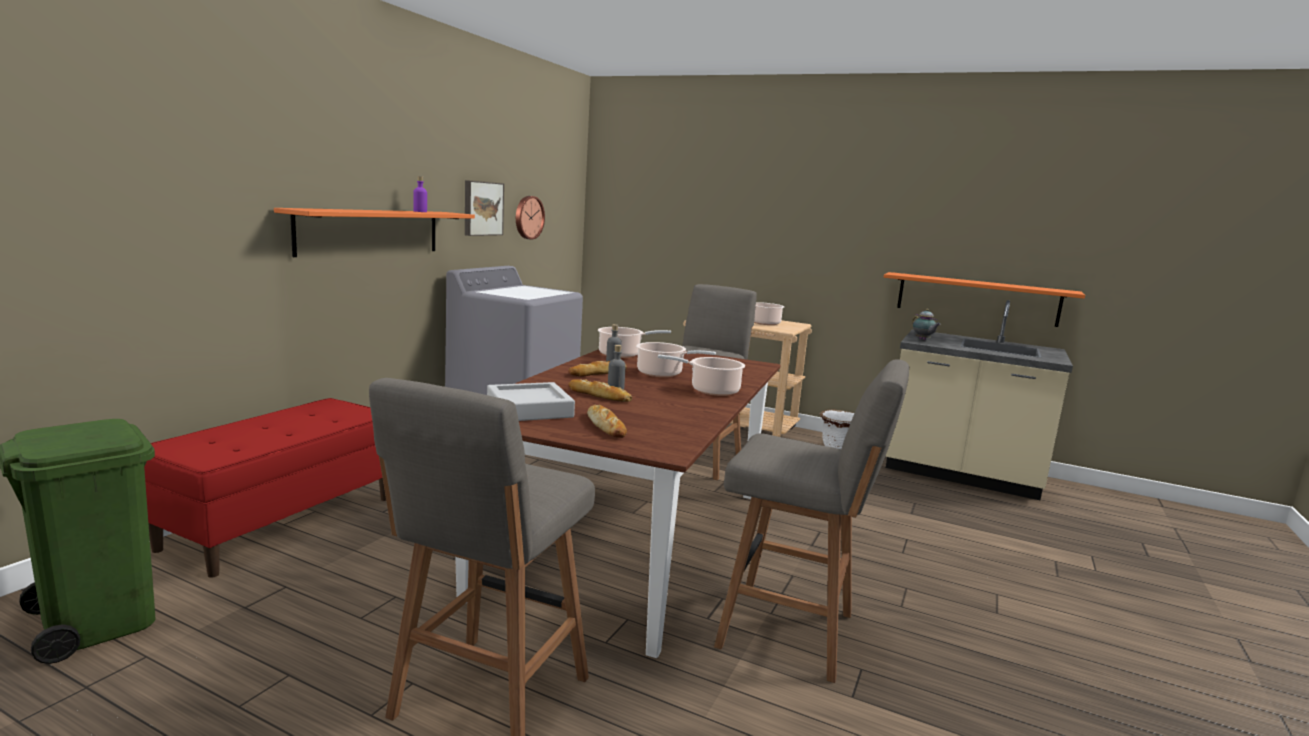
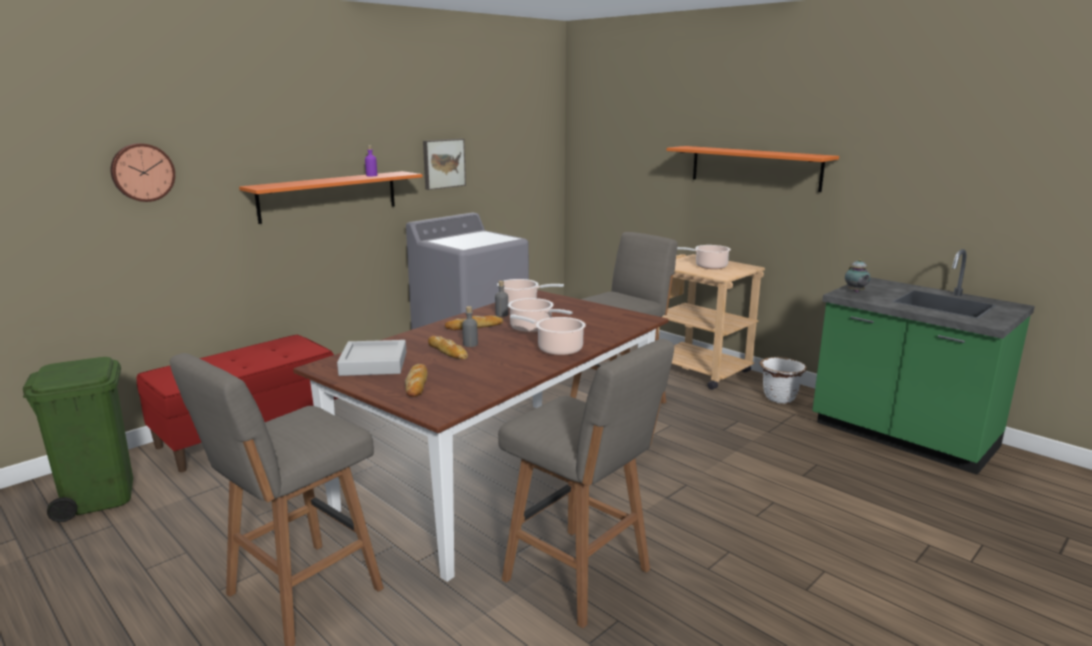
camera: 20 degrees right, 5 degrees up
(528, 217) = (496, 165): wall clock -> wall clock (142, 172)
(961, 474) = (902, 437): beige counter -> green counter
(977, 299) = (936, 245): orange shelf -> orange shelf (754, 167)

